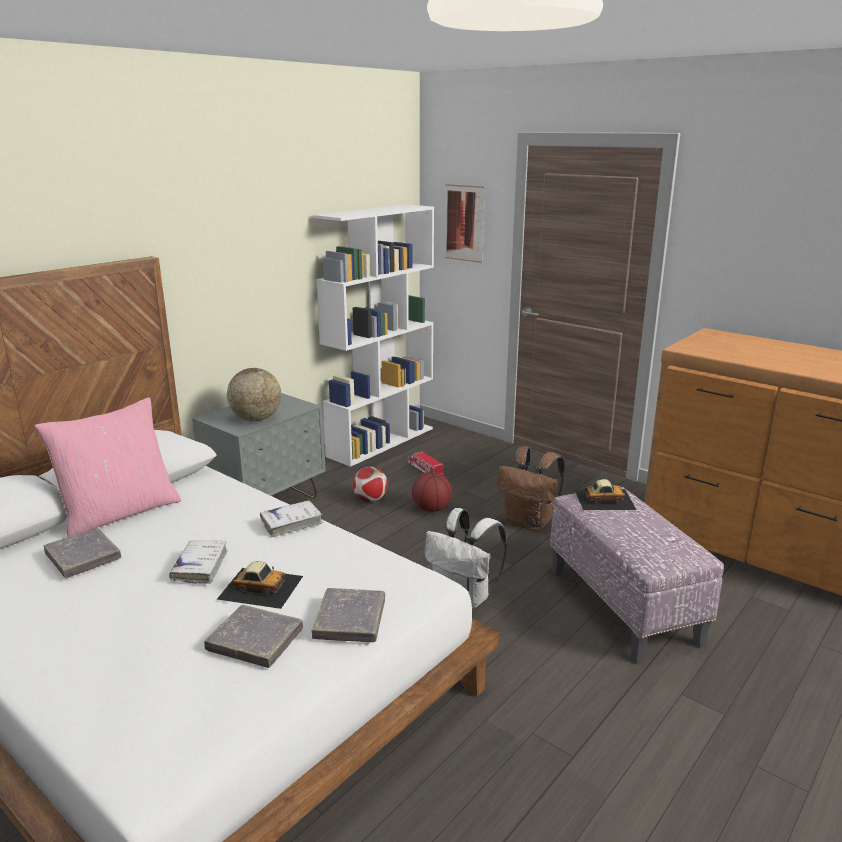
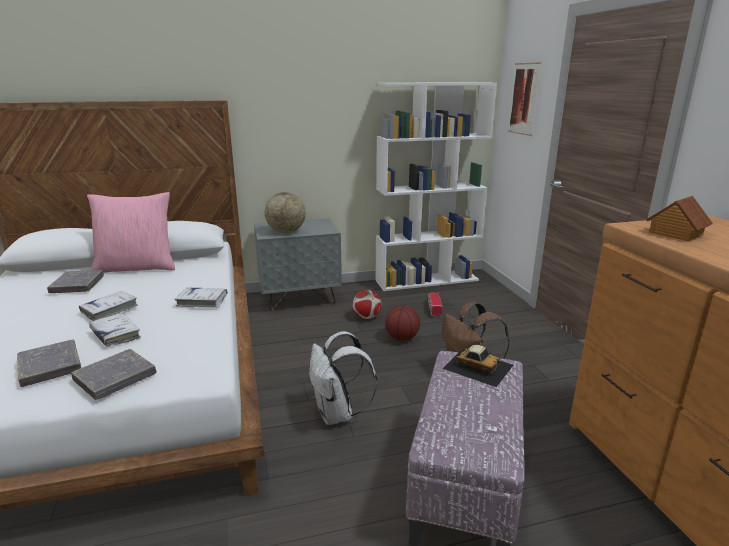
camera: 35 degrees right, 0 degrees up
(260, 587) = (115, 334): toy car -> white book
(715, 349) = (675, 233): none -> toy house

